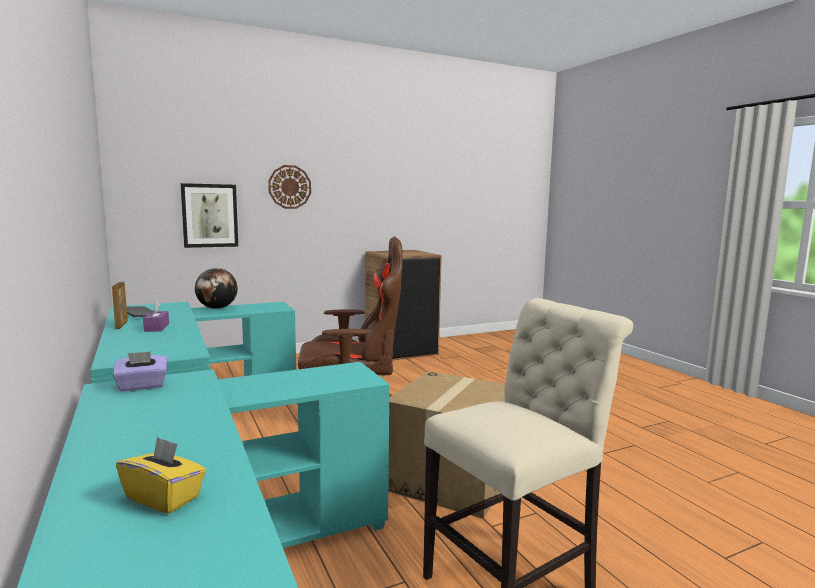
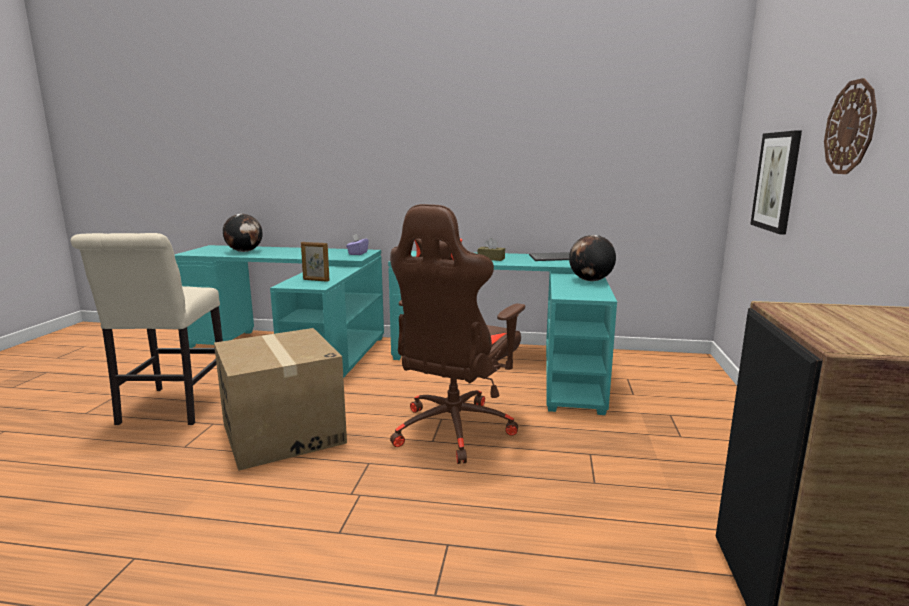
camera: 125 degrees right, 5 degrees up
(121, 325) = (511, 255): picture frame -> picture frame (316, 280)
(156, 327) = (491, 259): purple tissue box -> brown tissue box
(164, 497) = (244, 251): yellow tissue box -> globe

